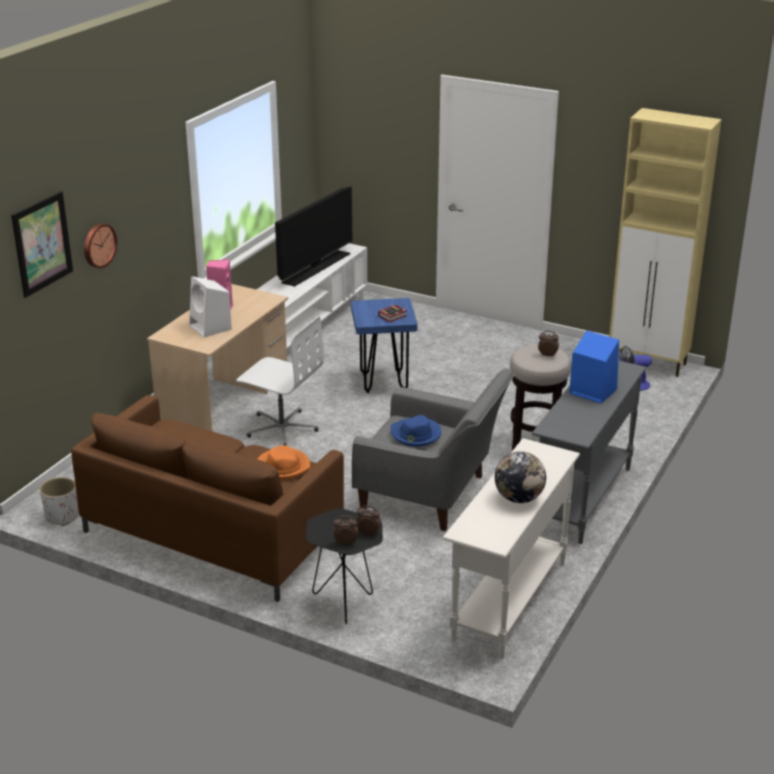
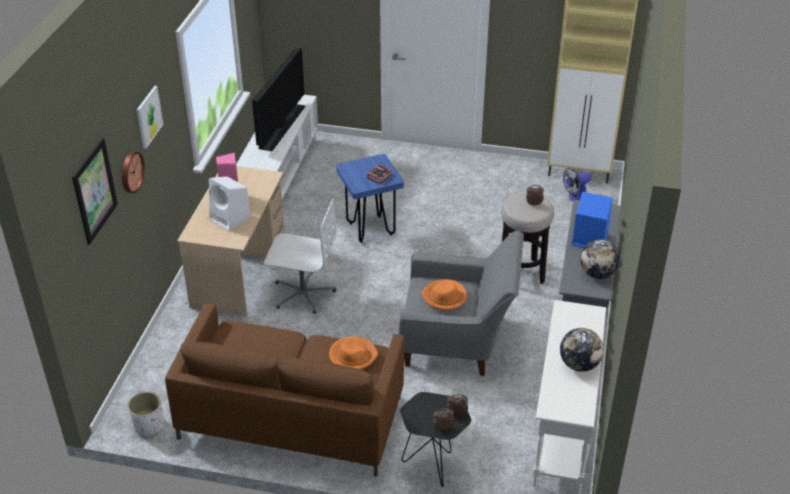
camera: 15 degrees left, 10 degrees up
(133, 196) = (149, 116): none -> picture
(415, 434) = (444, 297): blue hat -> orange hat
(585, 422) = (598, 274): none -> globe

